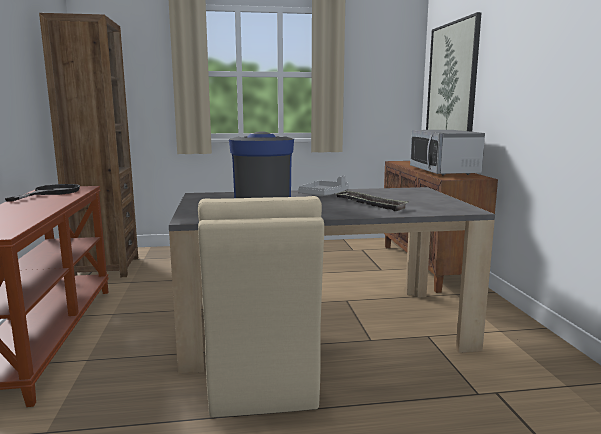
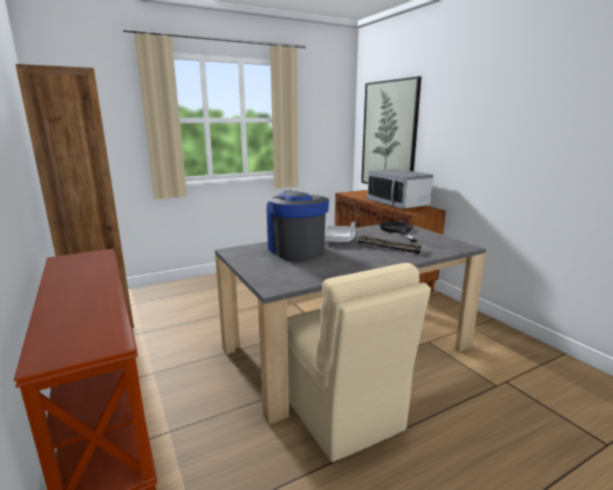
camera: 20 degrees left, 5 degrees up
(51, 193) = (75, 266): black frying pan -> black frying pan (398, 230)

